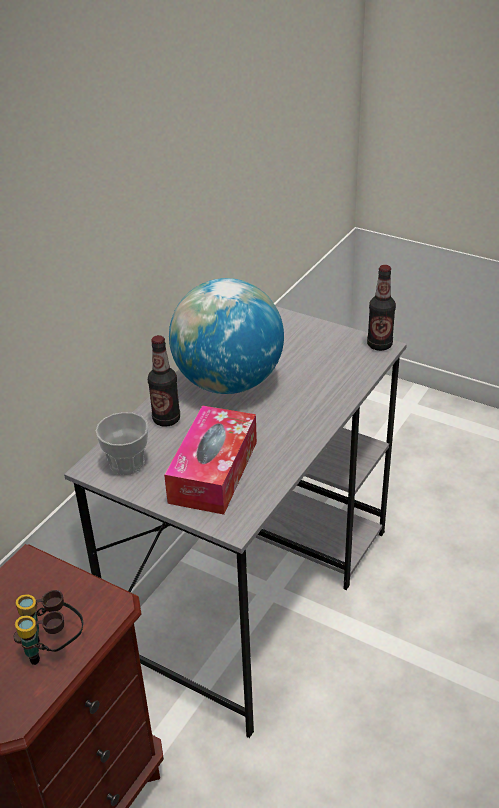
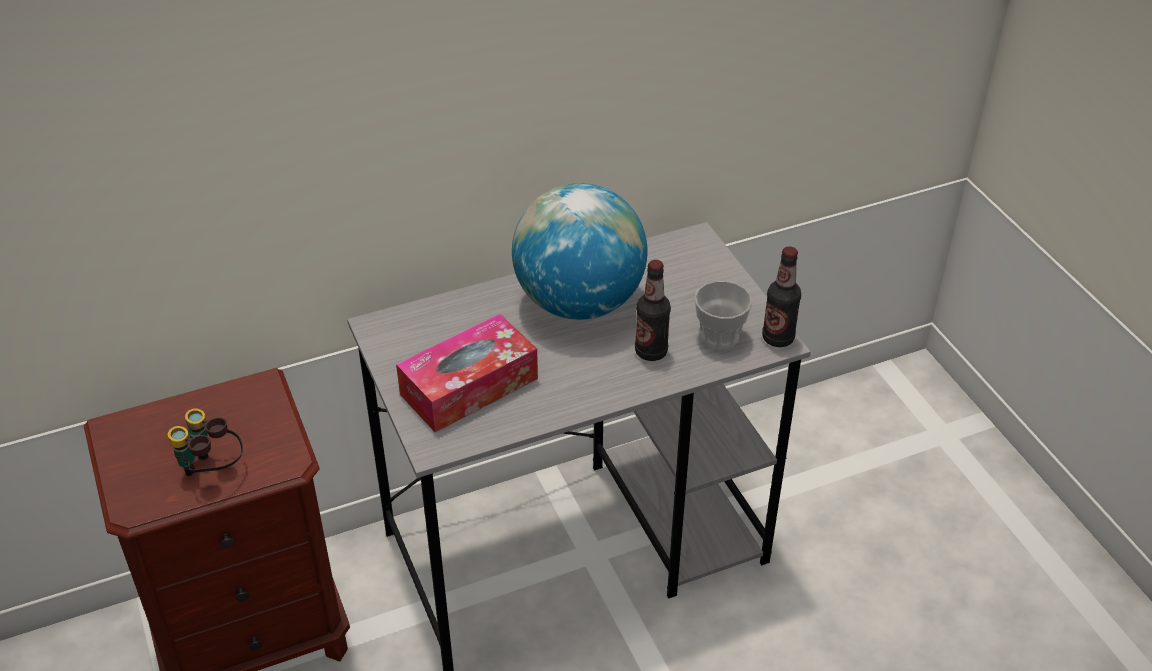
camera: 35 degrees right, 5 degrees up
(127, 463) = (406, 337): cup -> cup (719, 336)
(166, 419) = (483, 311): bottle -> bottle (651, 352)

